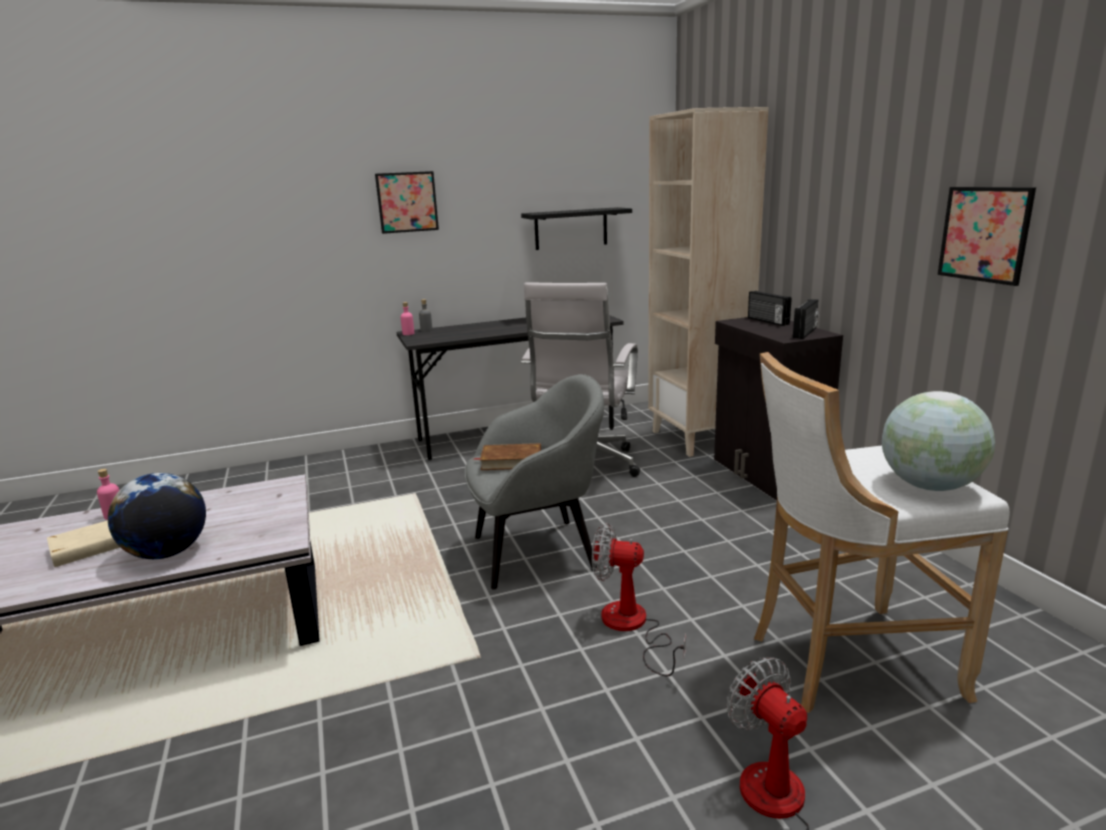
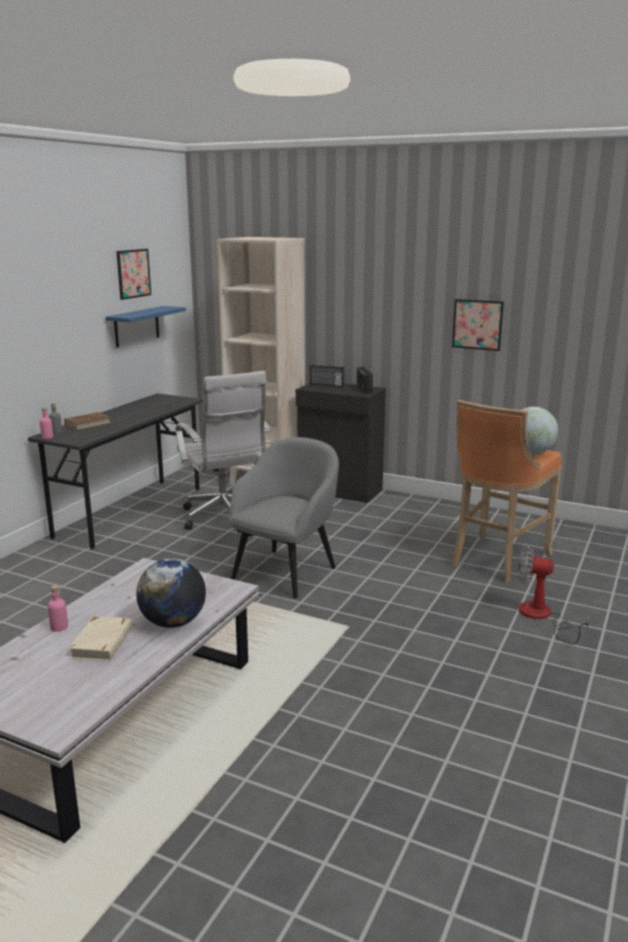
camera: 45 degrees left, 0 degrees up
(407, 202) = (28, 314): picture -> picture (133, 273)
(511, 461) = (275, 507): brown book -> brown book (87, 424)
(571, 228) = (136, 326): black shelf -> blue shelf
(632, 627) = (396, 584): fan -> none
(845, 662) = (496, 560): white stool -> orange stool

